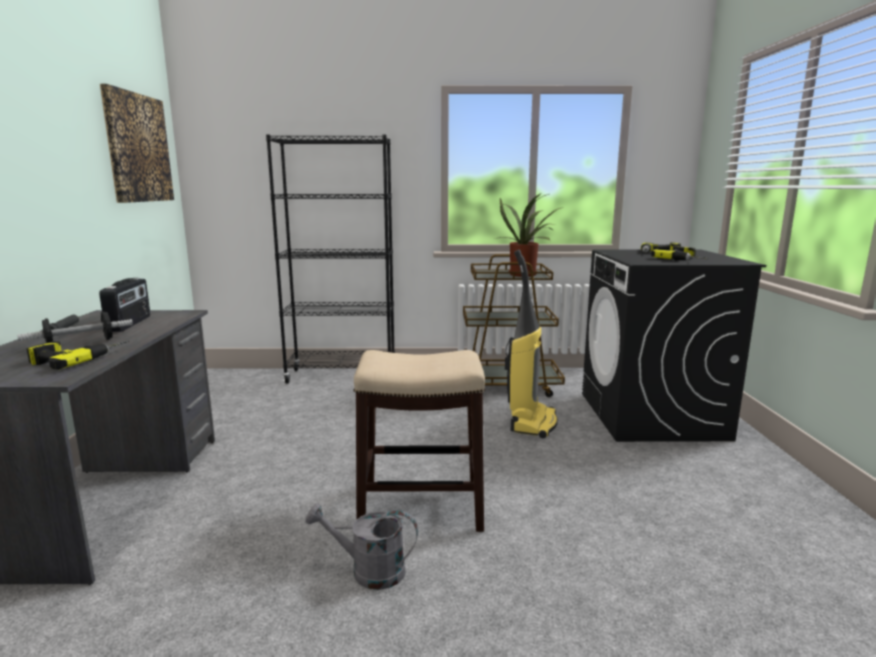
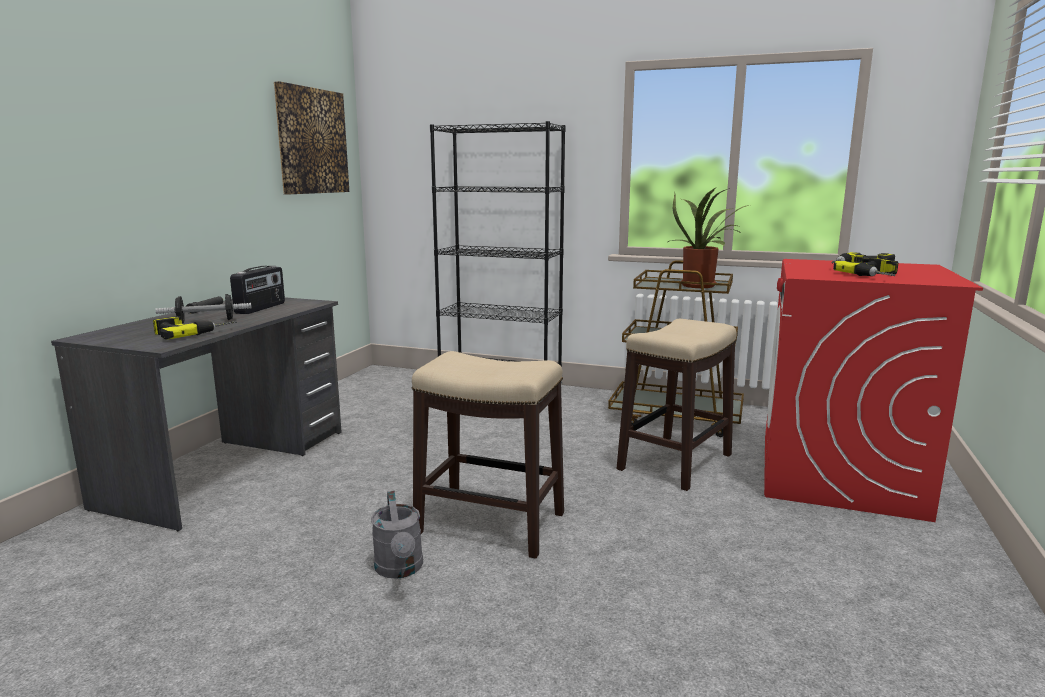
camera: 20 degrees right, 0 degrees up
(368, 571) = (400, 569): grey watering can -> grey watering can turned 135 degrees counterclockwise
(532, 422) = (675, 461): vacuum cleaner -> stool
(651, 416) = (839, 476): black washing machine -> red washing machine

